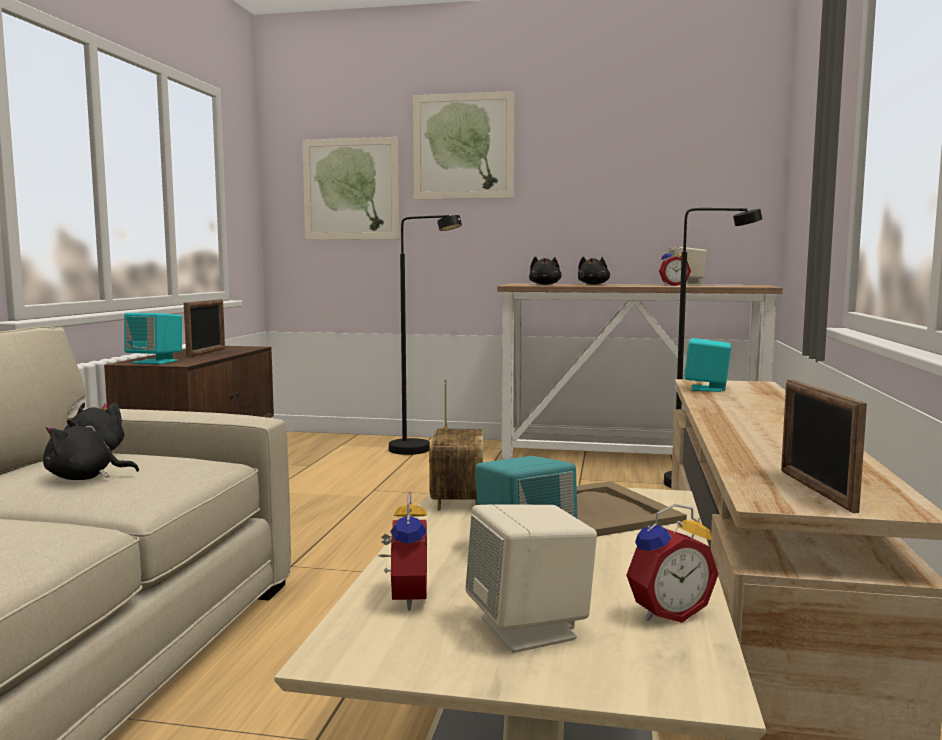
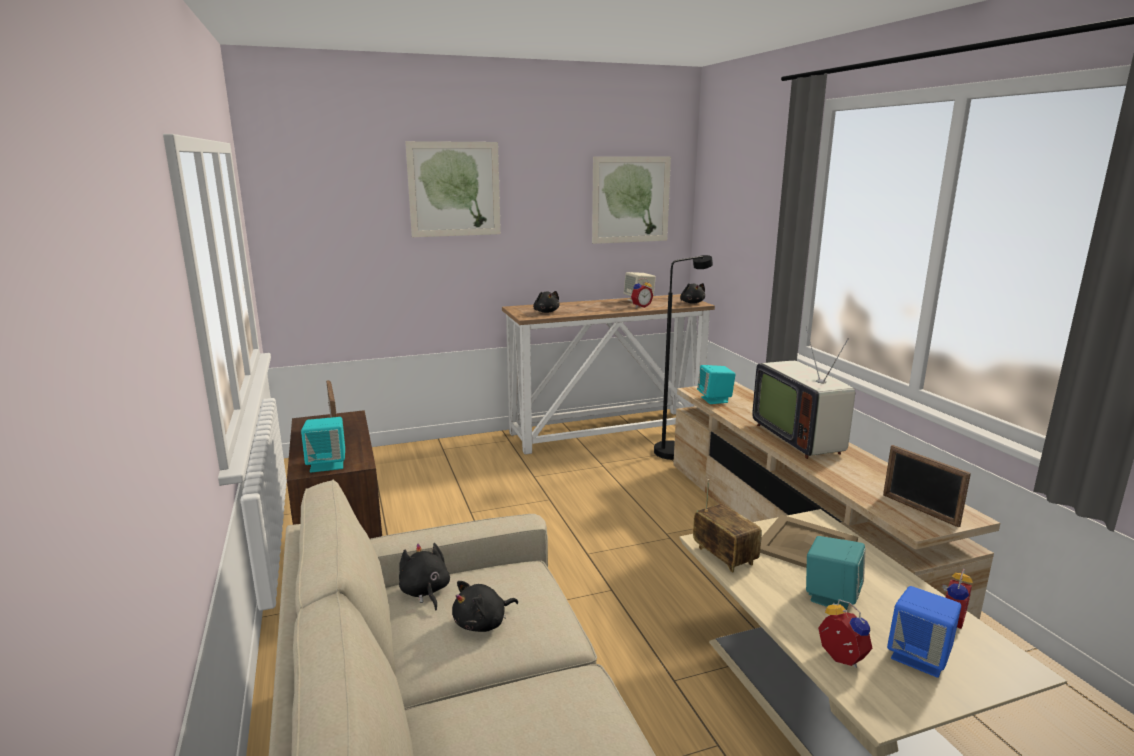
camera: 30 degrees left, 10 degrees up
(351, 189) = (348, 228): picture -> picture (631, 200)
(420, 451) = (450, 457): black floor lamp -> none
(529, 628) = (919, 657): beige speaker -> blue speaker
(593, 284) = (577, 307): black plush toy -> black plush toy (692, 303)
(763, 421) = (800, 437): none -> television

